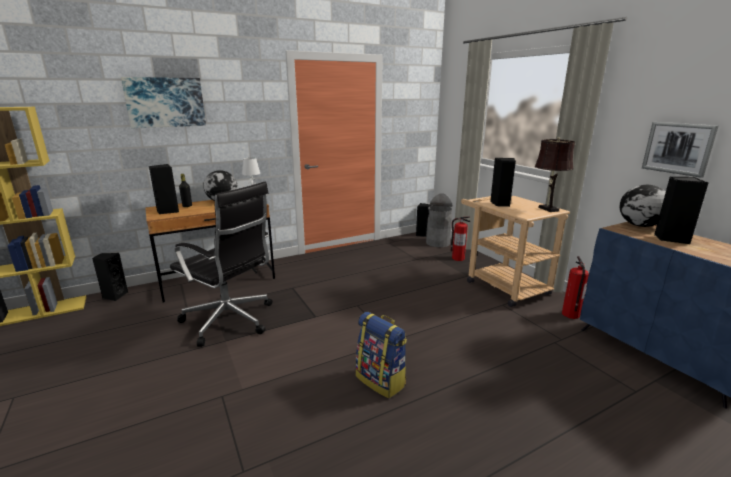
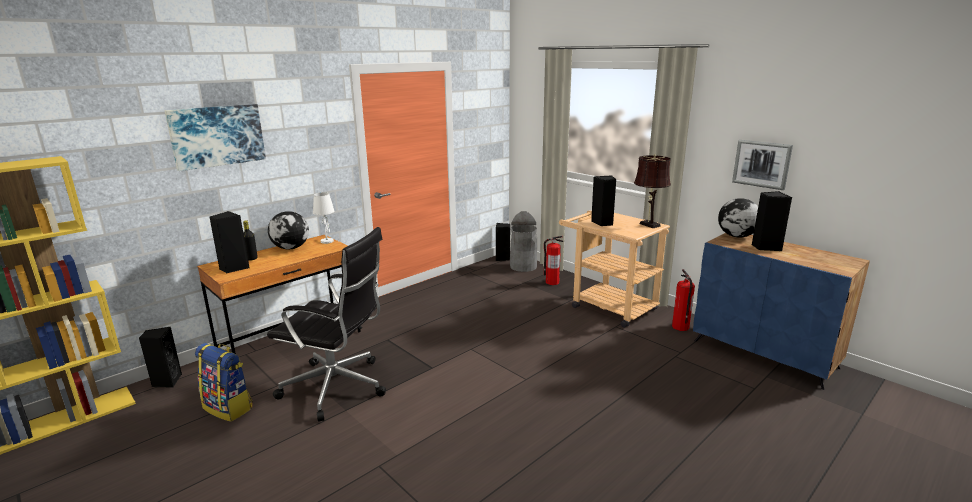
camera: 15 degrees left, 0 degrees up
(381, 380) = (533, 420): backpack -> backpack (229, 408)

